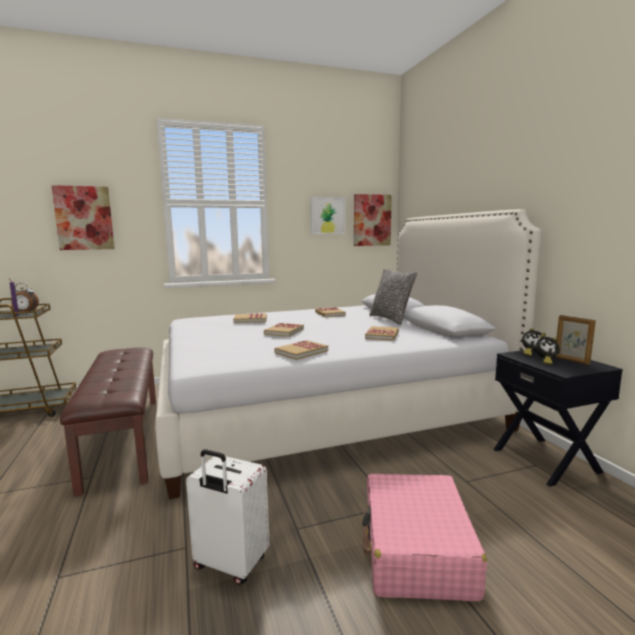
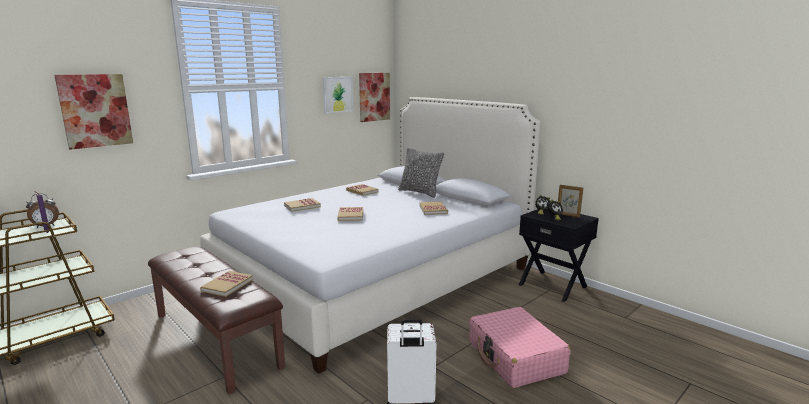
camera: 25 degrees left, 5 degrees up
(301, 352) = (393, 234): book -> book (227, 285)

